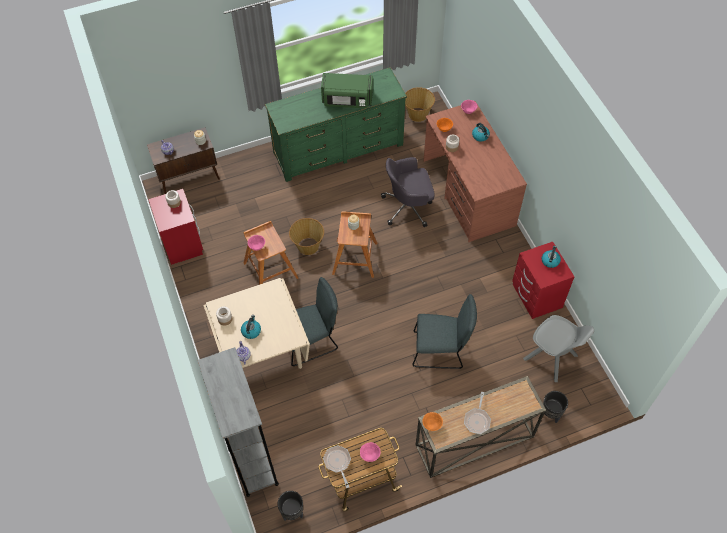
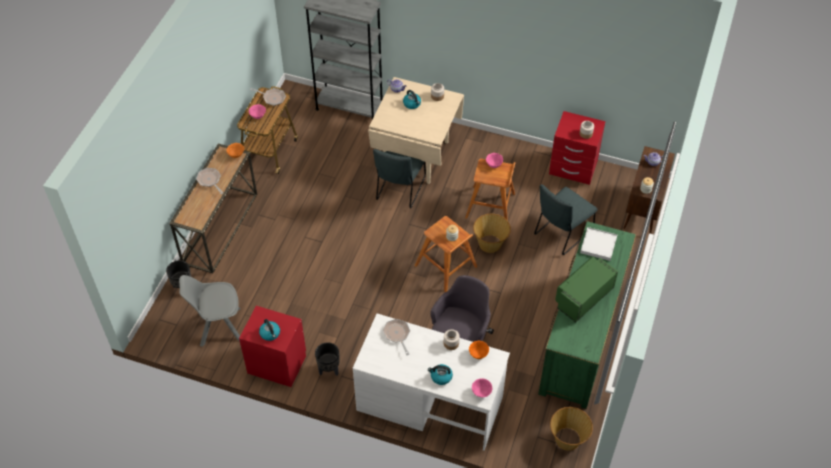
camera: 130 degrees right, 5 degrees down
(292, 513) = (289, 105): black planter -> black planter (329, 369)
(294, 116) = (598, 245): none -> white tray
(440, 350) = (305, 261): grey chair -> grey chair (561, 233)
(468, 193) = (429, 402): brown desk -> white desk
(477, 178) = (397, 335): none -> frying pan

